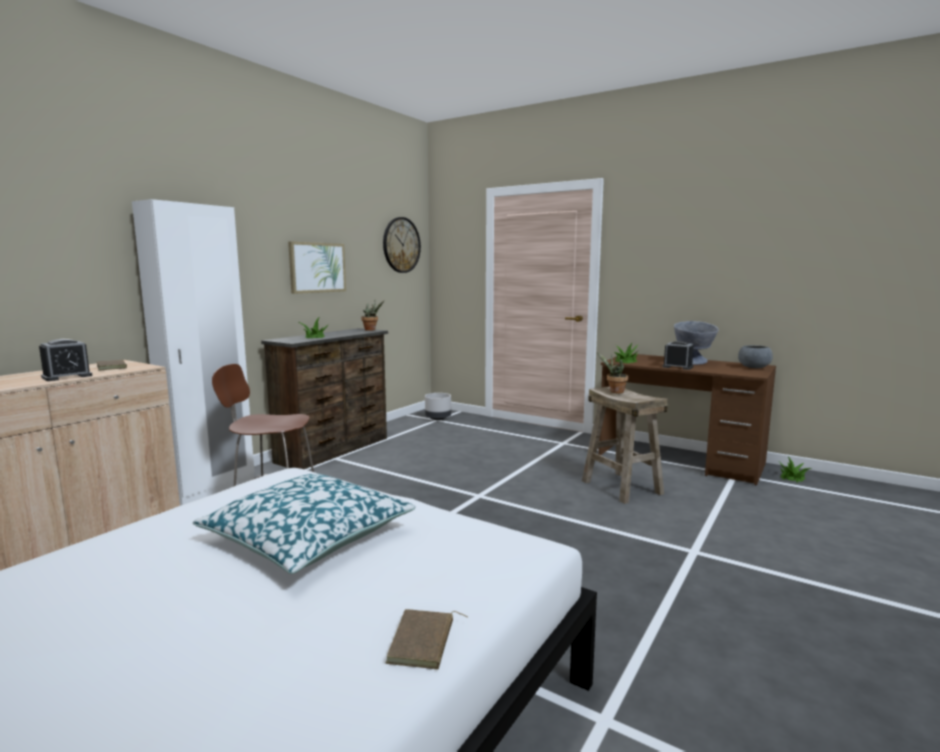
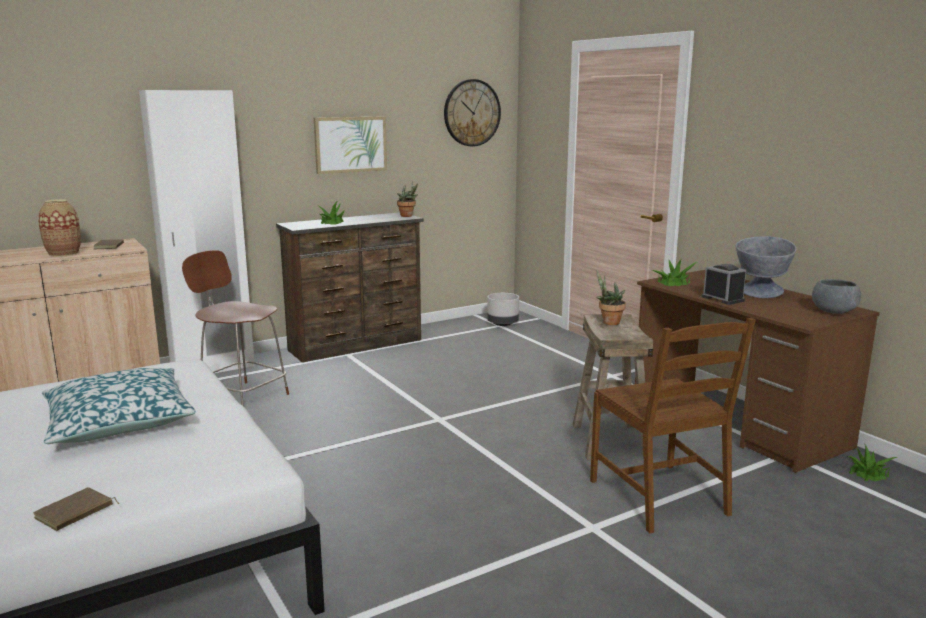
camera: 25 degrees right, 5 degrees up
(67, 376) = (64, 254): alarm clock -> vase
(705, 519) = (660, 497): none -> brown chair

